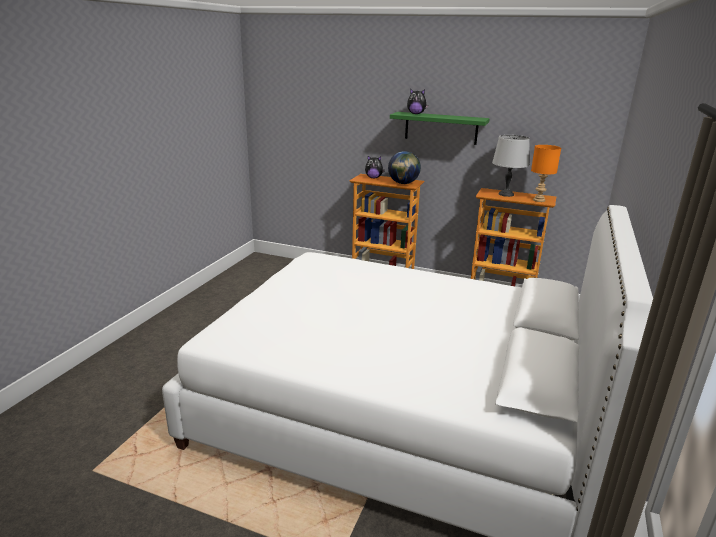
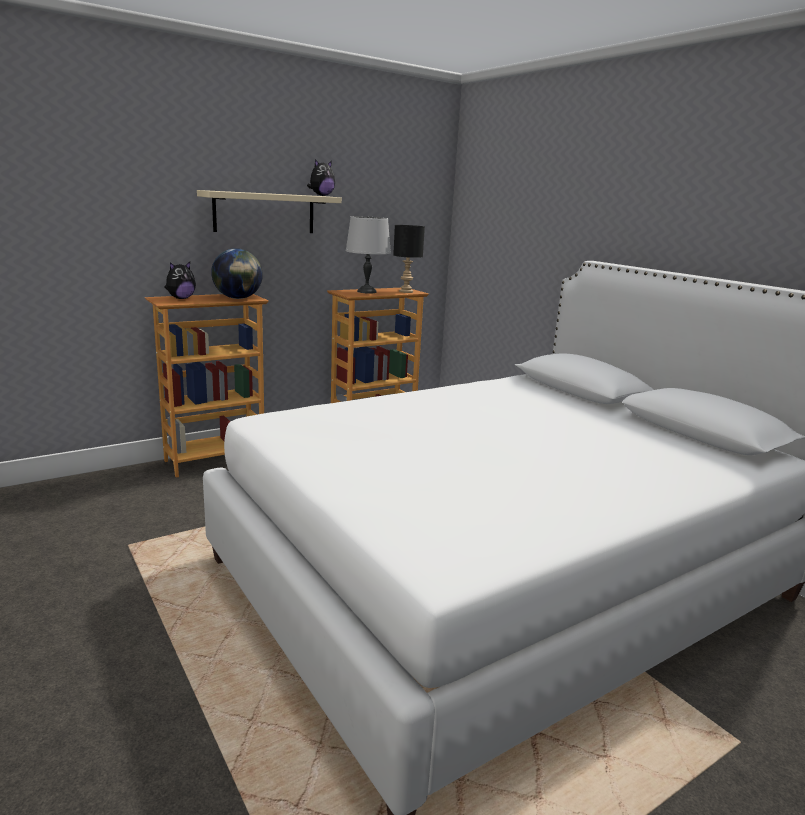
camera: 55 degrees left, 5 degrees down
(416, 114) = (236, 191): plush toy -> plush toy (321, 195)
(441, 128) = (264, 213): green shelf -> beige shelf
(539, 200) = (406, 292): orange table lamp -> black table lamp

